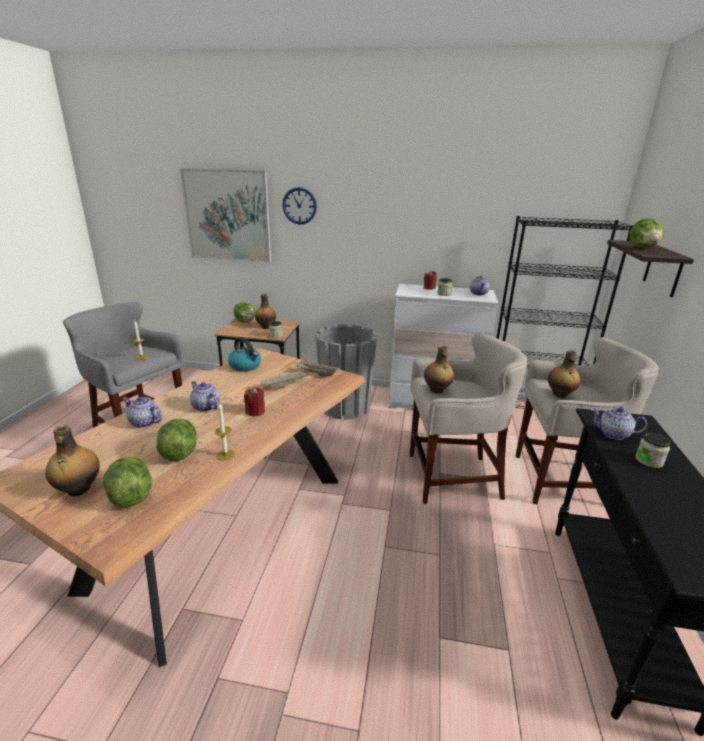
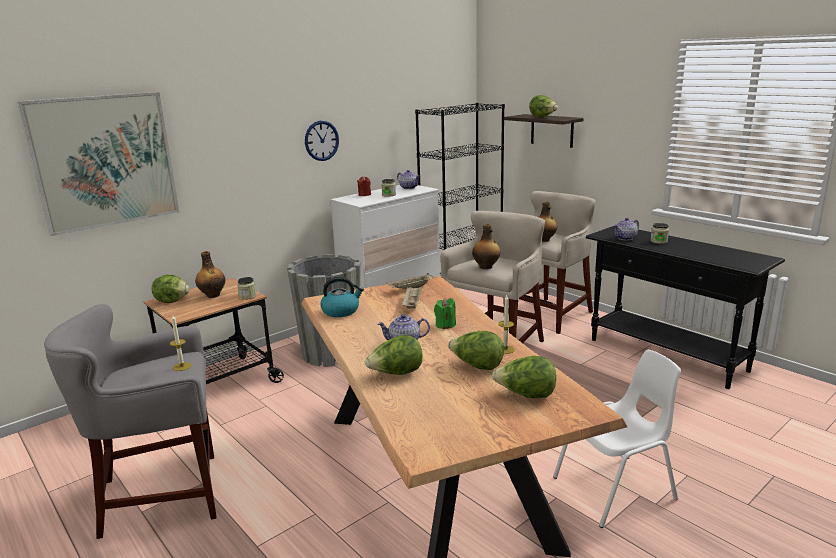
camera: 50 degrees left, 5 degrees down
(78, 489) = (490, 418): bottle -> none
(145, 422) = (396, 374): teapot -> lettuce
(255, 411) = (445, 325): red candle -> green candle
(285, 665) = (616, 489): none -> white chair
(299, 206) = (206, 131): wall clock -> wall clock (321, 140)

